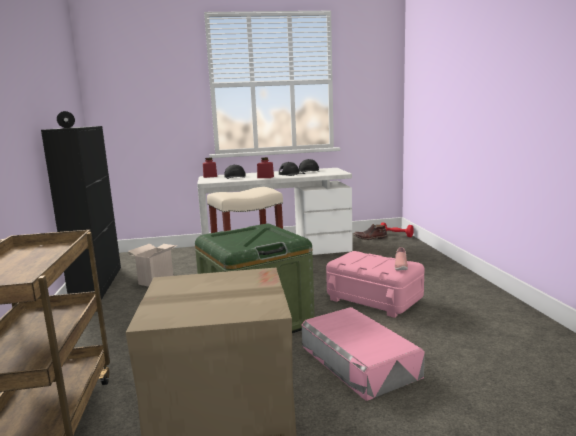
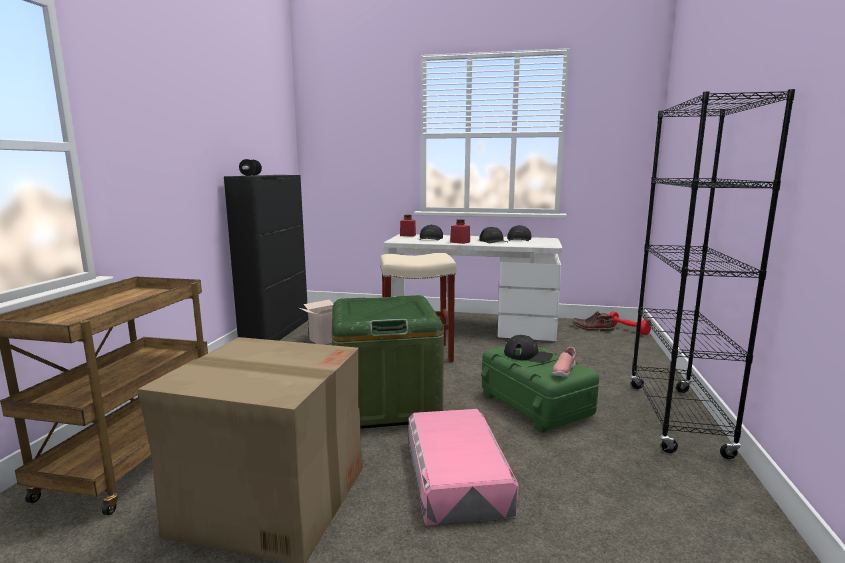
camera: 20 degrees right, 0 degrees up
(364, 260) = (528, 355): none -> black cap
(374, 299) = (536, 404): pink storage box -> green storage box
(473, 289) = (676, 419): none -> black bookcase

